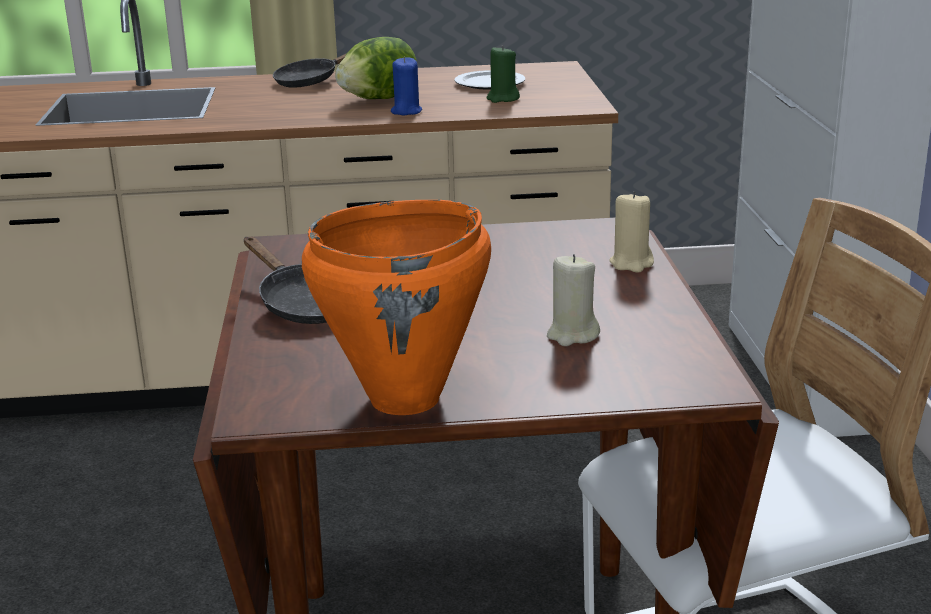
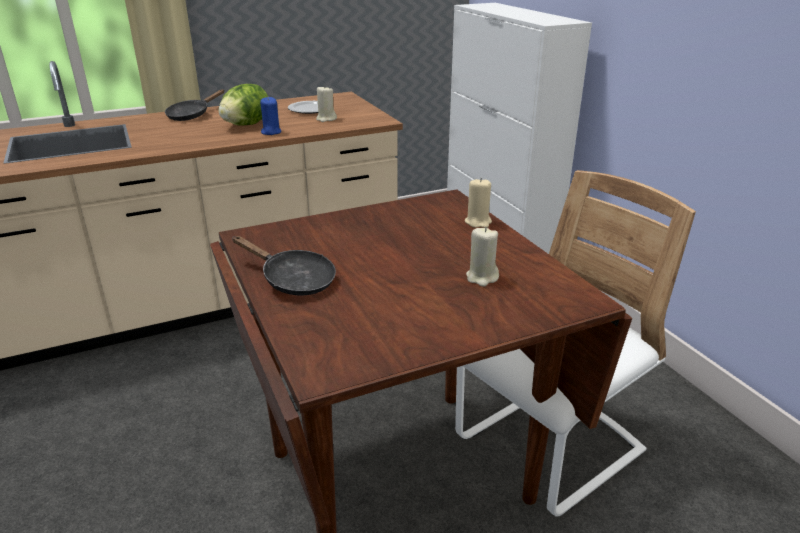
camera: 20 degrees left, 5 degrees up
(406, 399) = (414, 343): orange cooking pot -> none
(502, 99) = (326, 119): green candle -> beige candle

